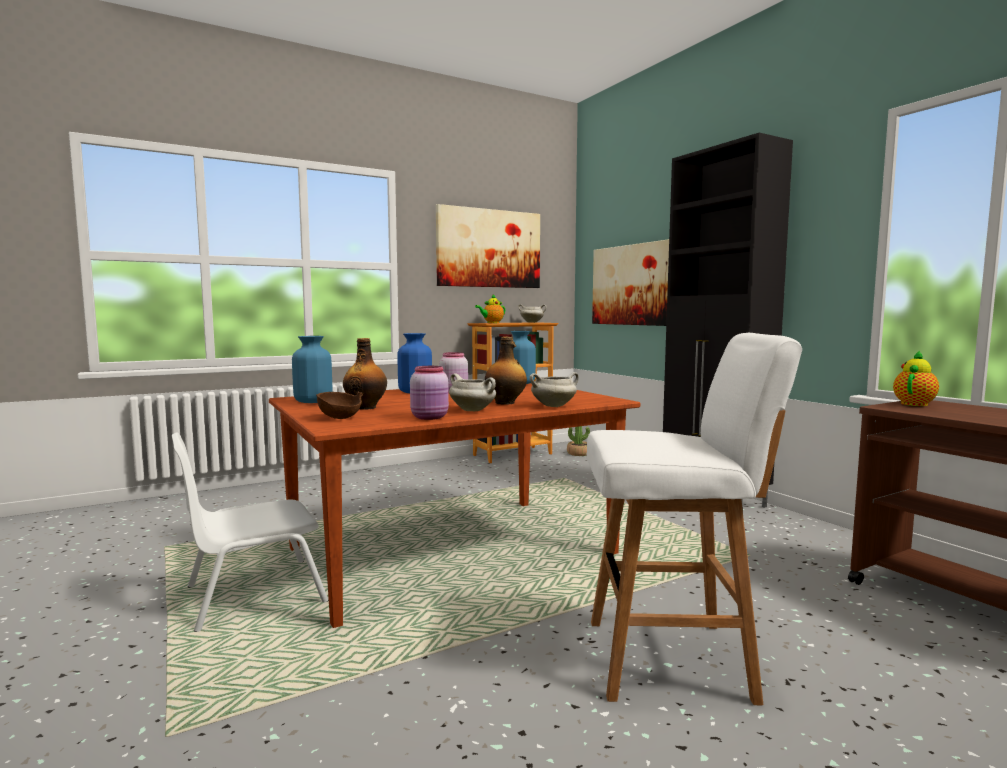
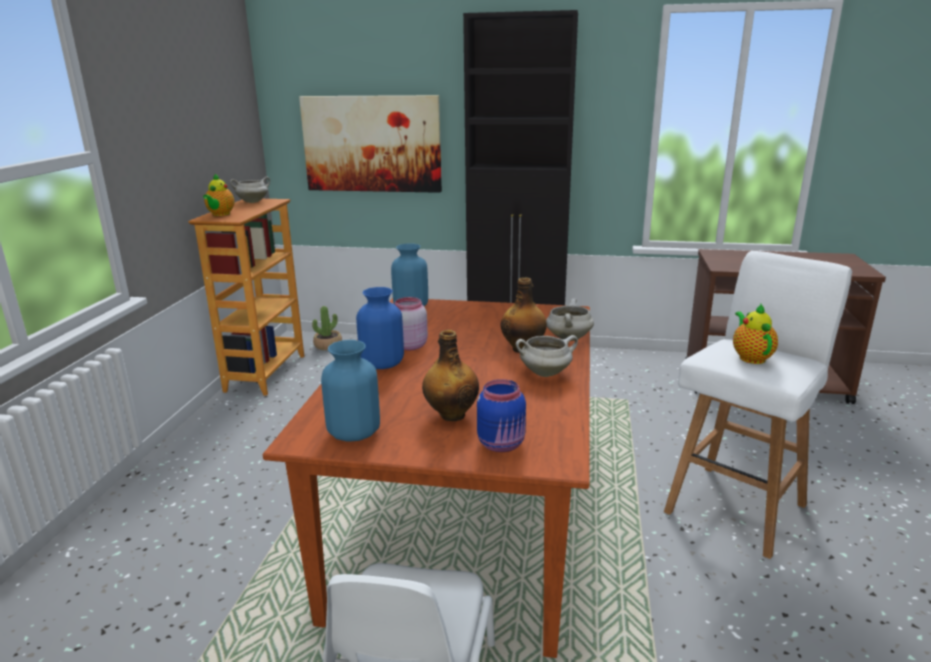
camera: 50 degrees left, 15 degrees up
(340, 418) = (502, 444): brown bowl -> blue jar
(430, 417) = (561, 401): pink jar -> none
(489, 248) = (187, 105): picture -> none
(915, 404) = (719, 258): teapot -> teapot (750, 357)

